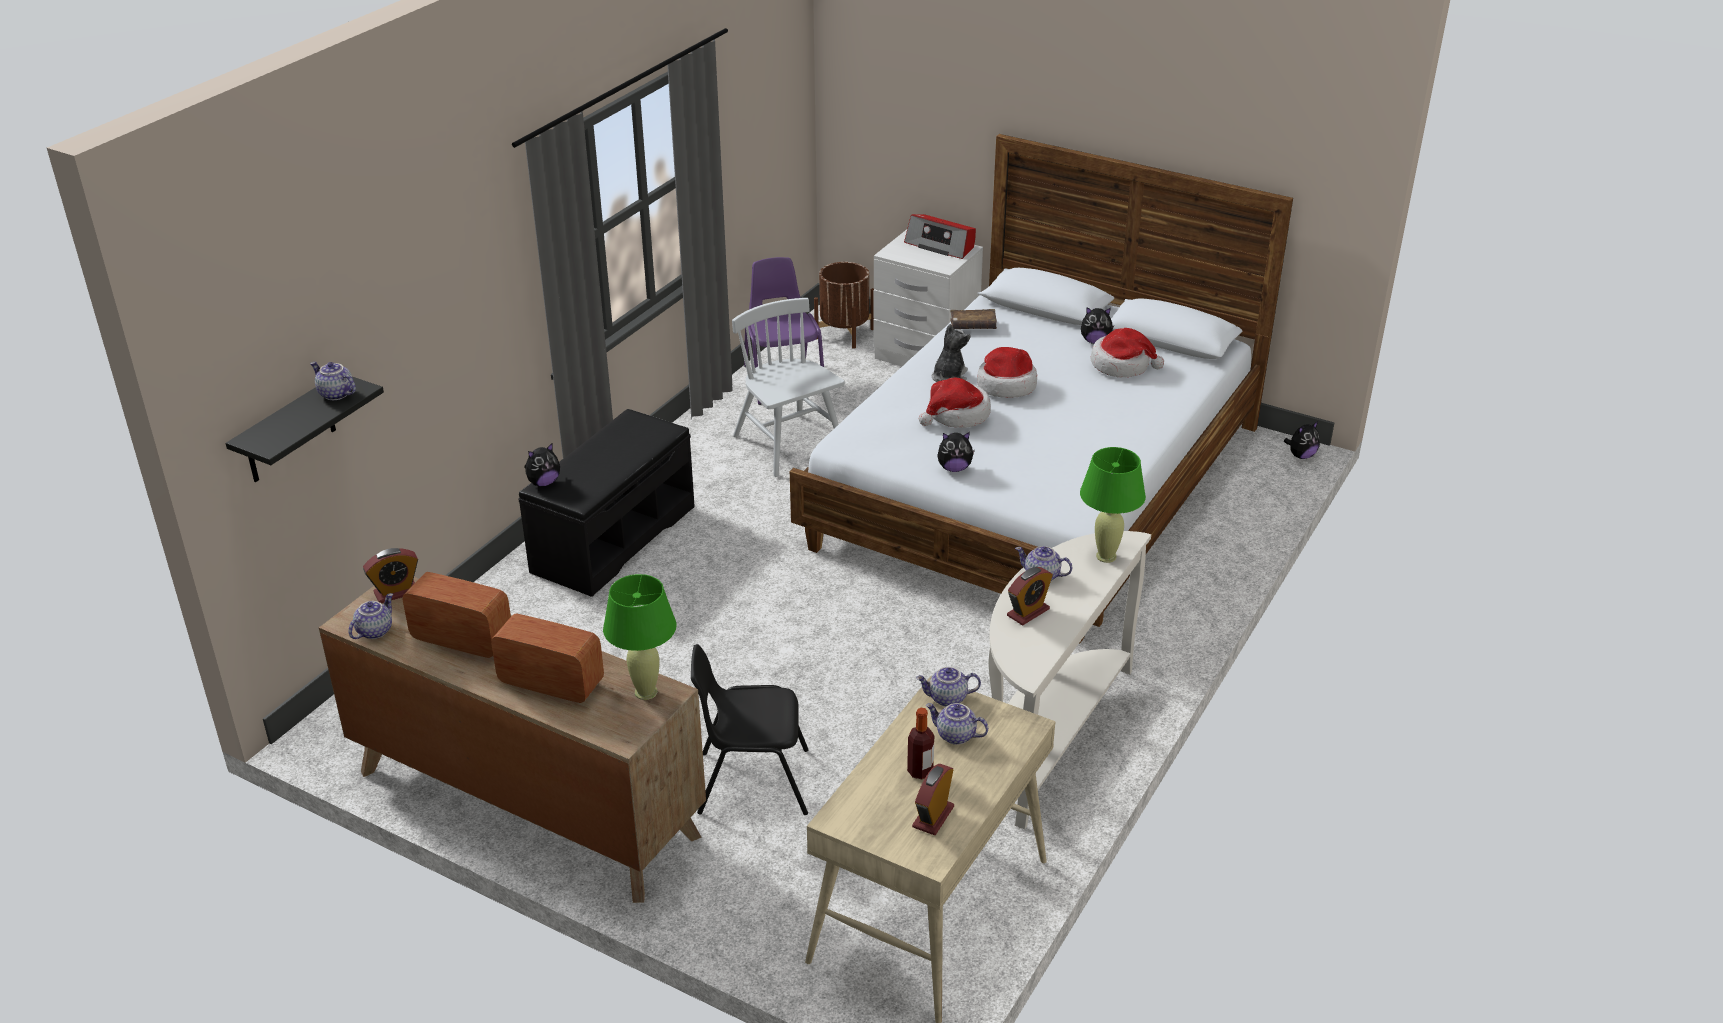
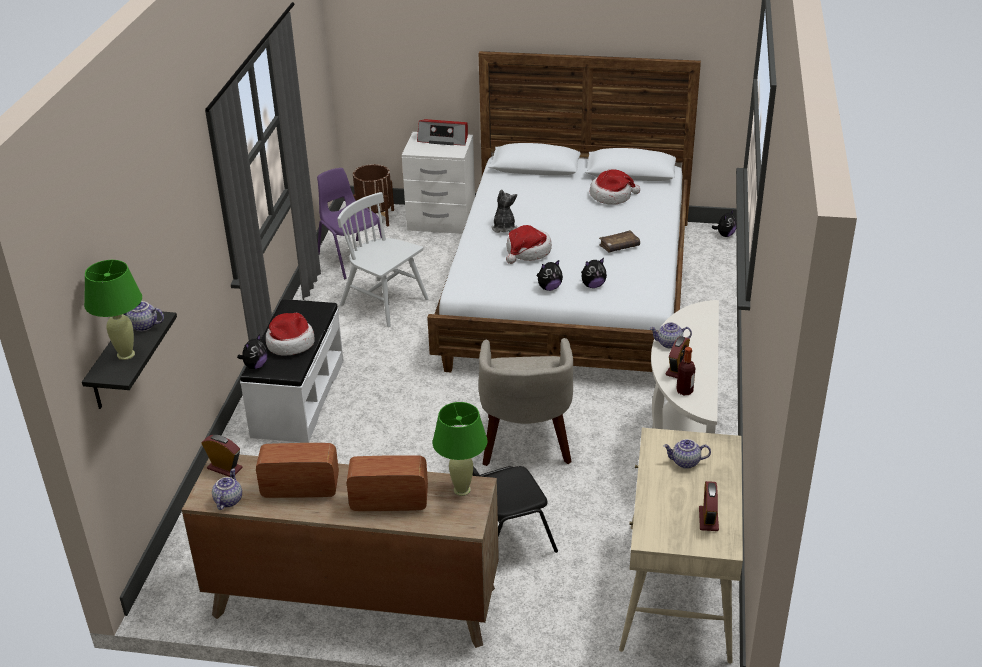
camera: 20 degrees left, 0 degrees up
(396, 592) = (224, 468): alarm clock -> alarm clock turned 105 degrees counterclockwise
(612, 538) = (297, 398): black bench -> white bench
(854, 666) = (525, 443): none -> beige armchair
(920, 771) = (679, 492): bottle -> bottle (684, 391)
(947, 699) = (663, 440): teapot -> none
(973, 326) = (496, 190): brown book -> brown book (619, 246)
(1006, 385) = (546, 225): hat -> hat (290, 343)
(1095, 341) = (584, 184): plush toy -> plush toy (593, 285)
(1106, 556) = (701, 321): green table lamp -> green table lamp (125, 355)

